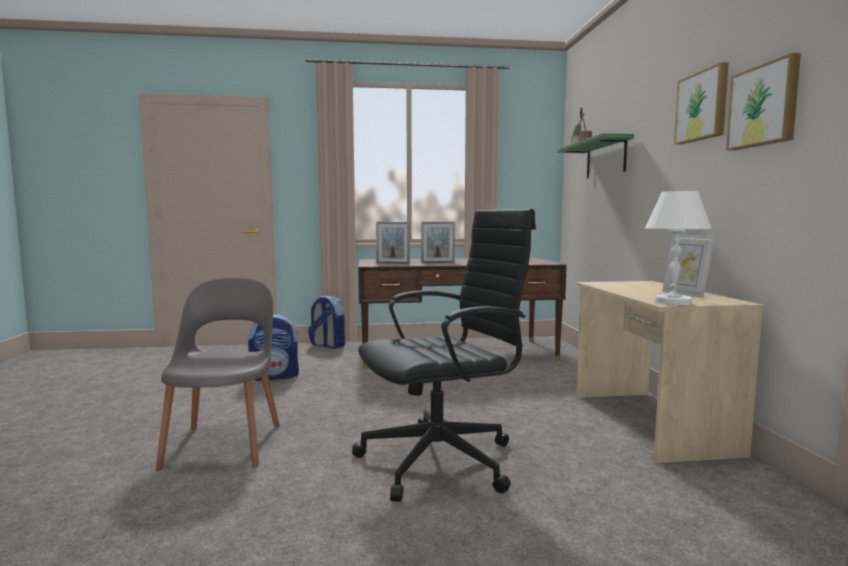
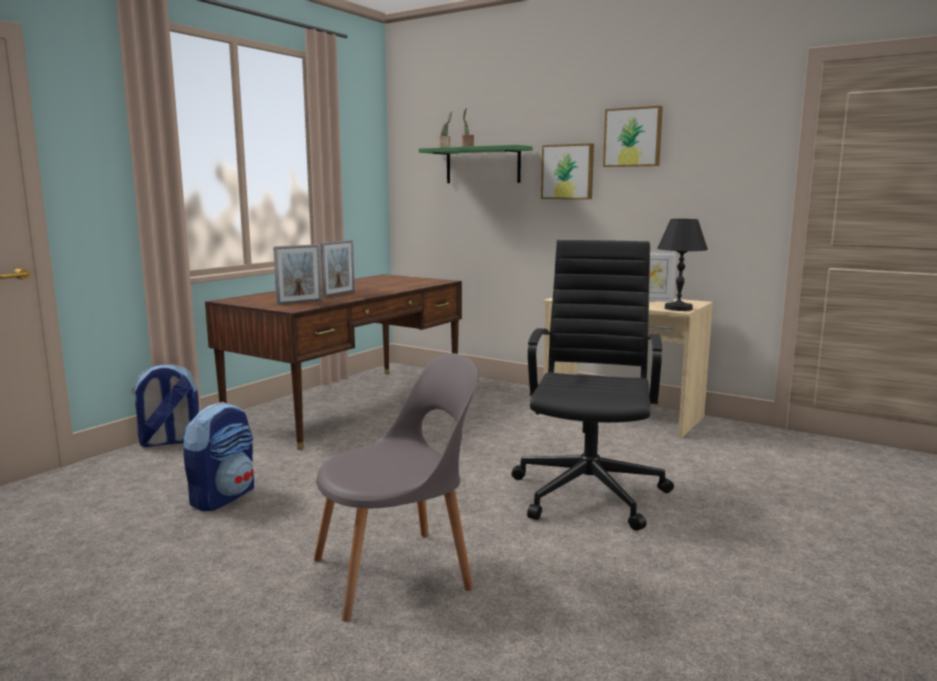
camera: 50 degrees left, 5 degrees up
(225, 443) = (398, 572): grey chair -> grey chair turned 120 degrees clockwise
(672, 302) = (678, 308): white table lamp -> black table lamp
(764, 105) = (703, 150): picture -> picture (568, 172)

